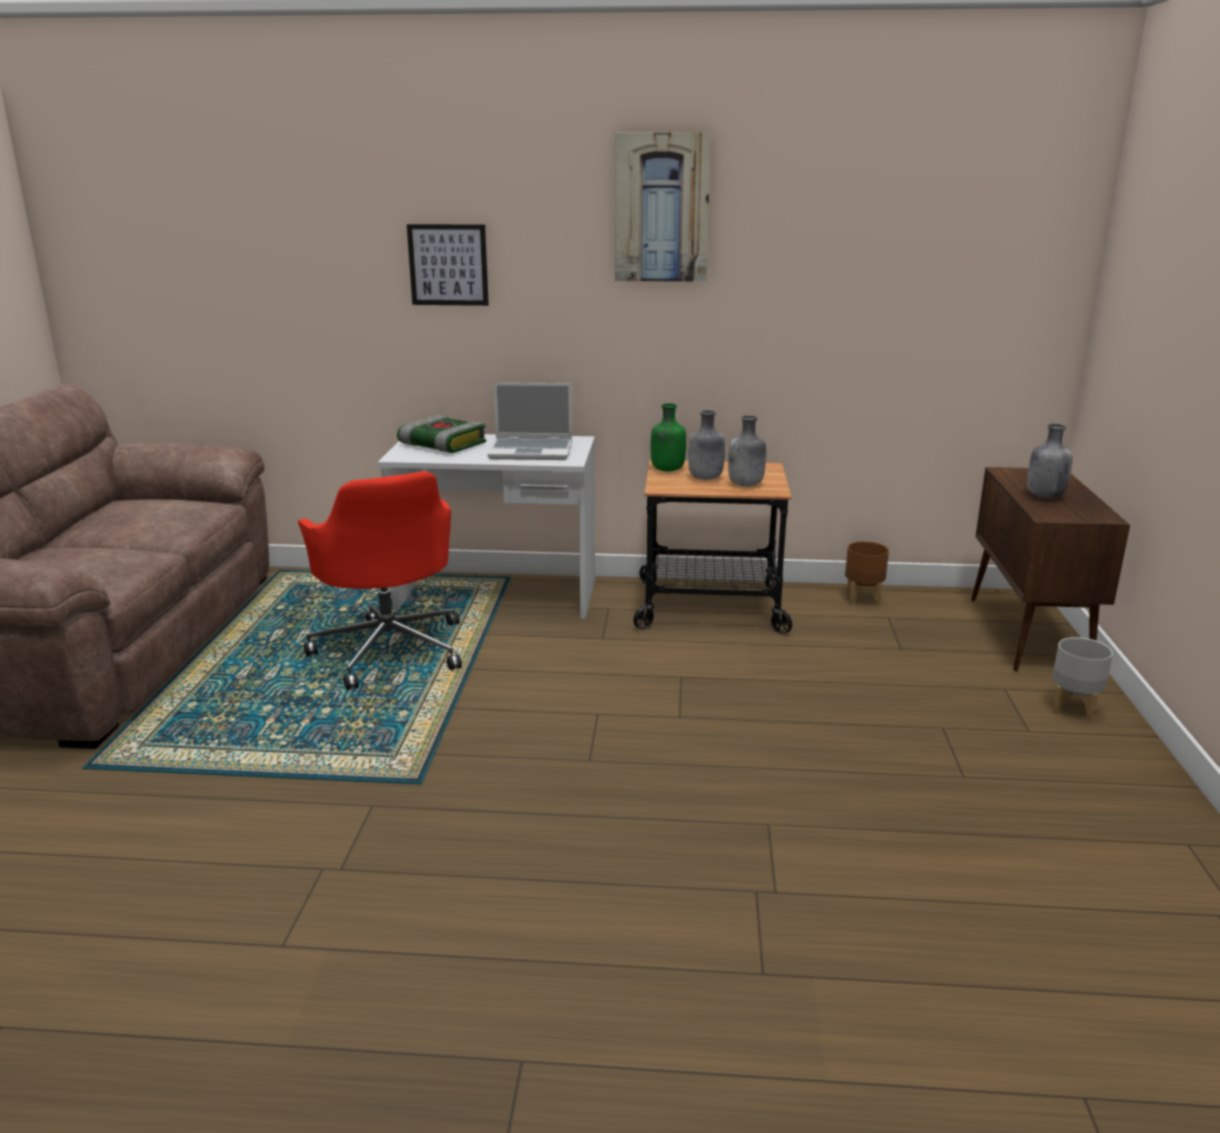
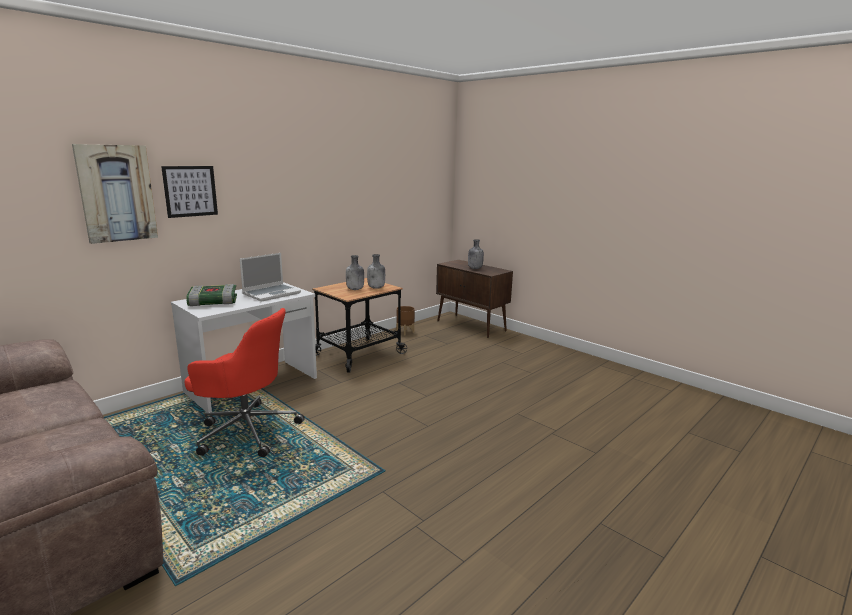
camera: 50 degrees left, 5 degrees down
(662, 208) = (304, 156): picture -> picture (117, 193)
(667, 470) = (331, 290): green bottle -> none
(1074, 709) = (520, 342): grey planter -> none

